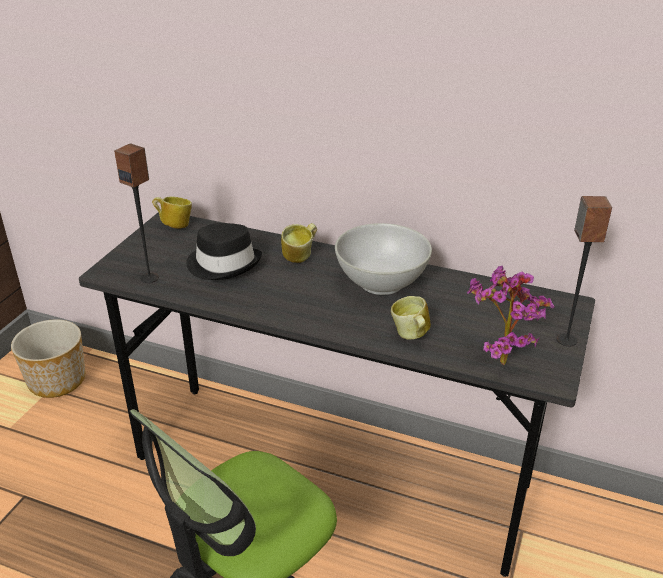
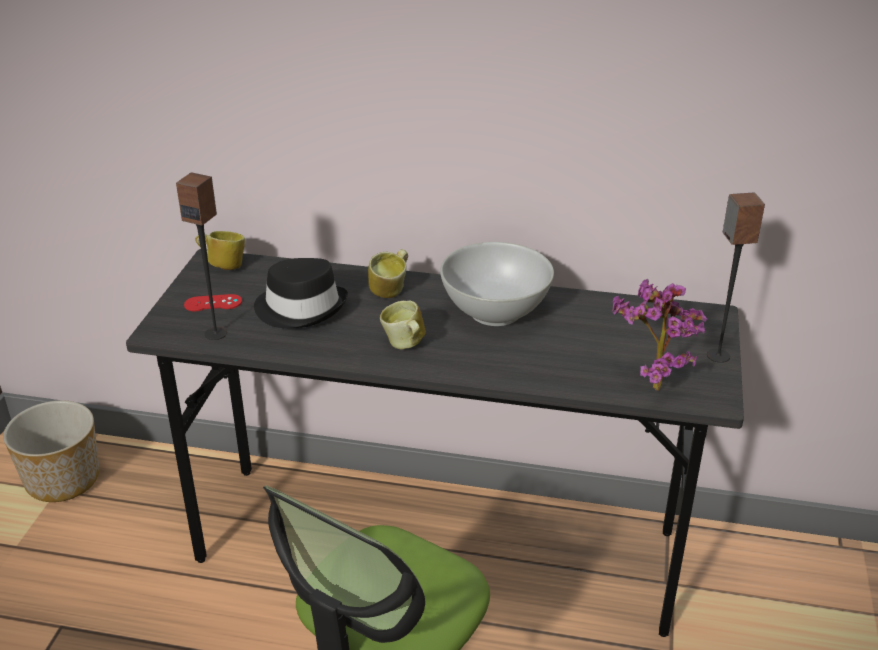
camera: 10 degrees left, 0 degrees up
(156, 254) = (213, 303): none -> red game controller
(410, 336) = (546, 370): mug -> mug (404, 346)

